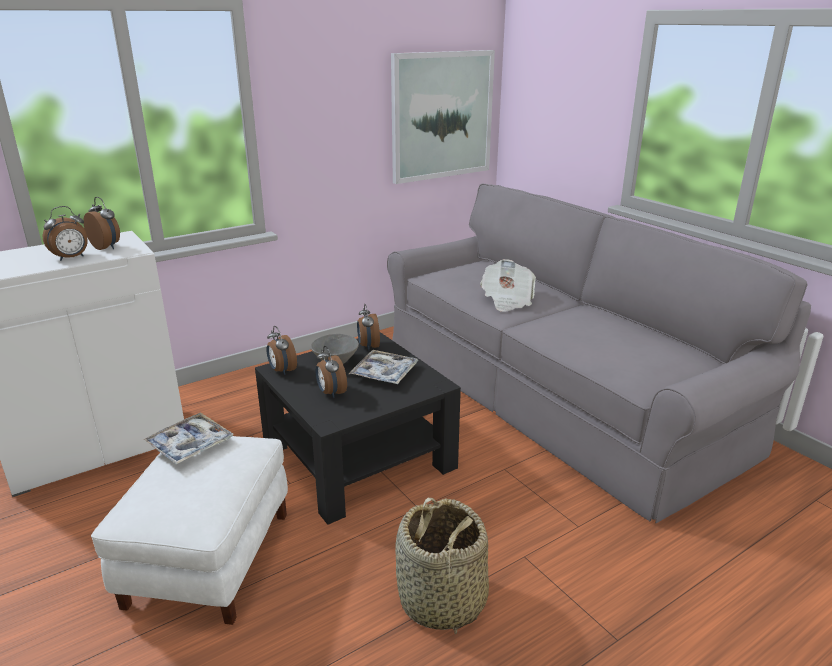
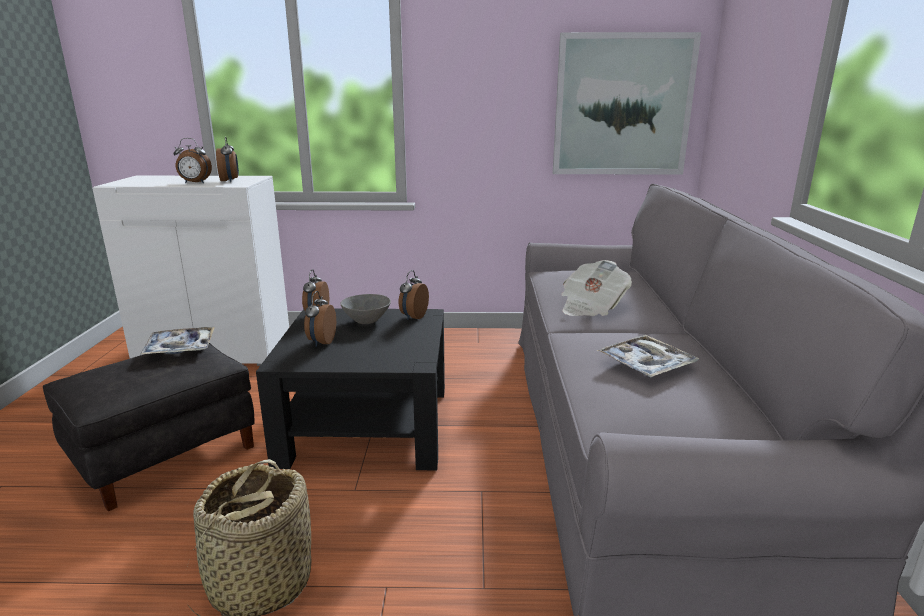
camera: 35 degrees right, 5 degrees down
(209, 557) = (165, 454): white ottoman -> black ottoman
(384, 373) = (388, 341): tray -> tray (646, 364)

